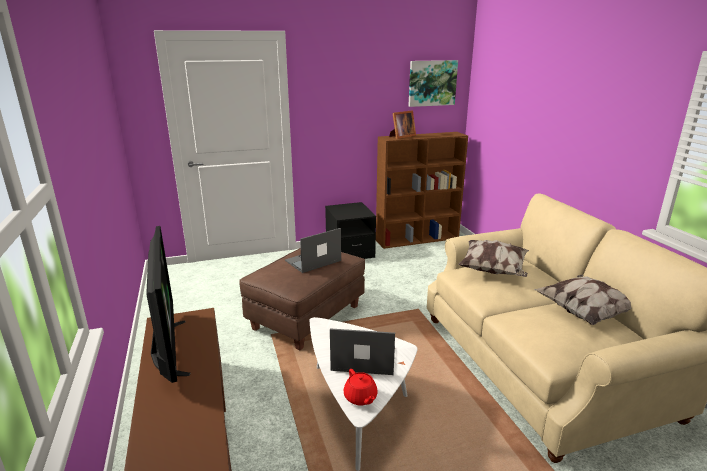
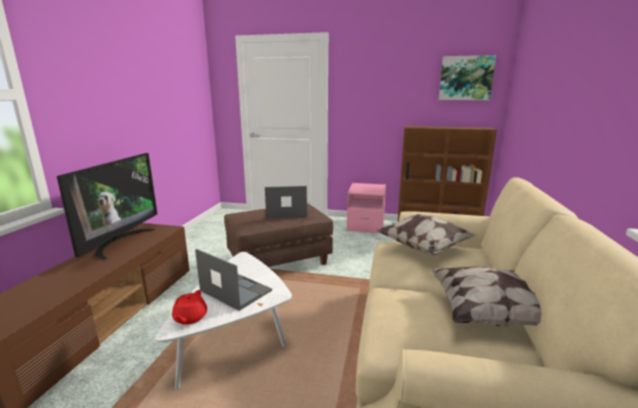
camera: 30 degrees right, 5 degrees down
(350, 252) = (365, 225): black nightstand -> pink nightstand
(401, 137) = (425, 127): picture frame -> none

